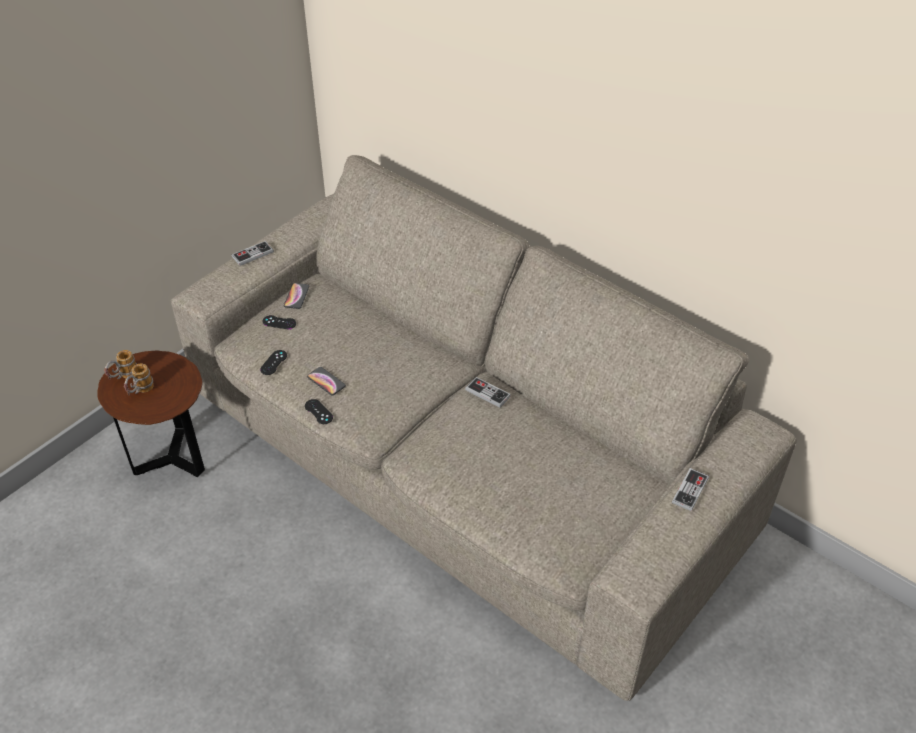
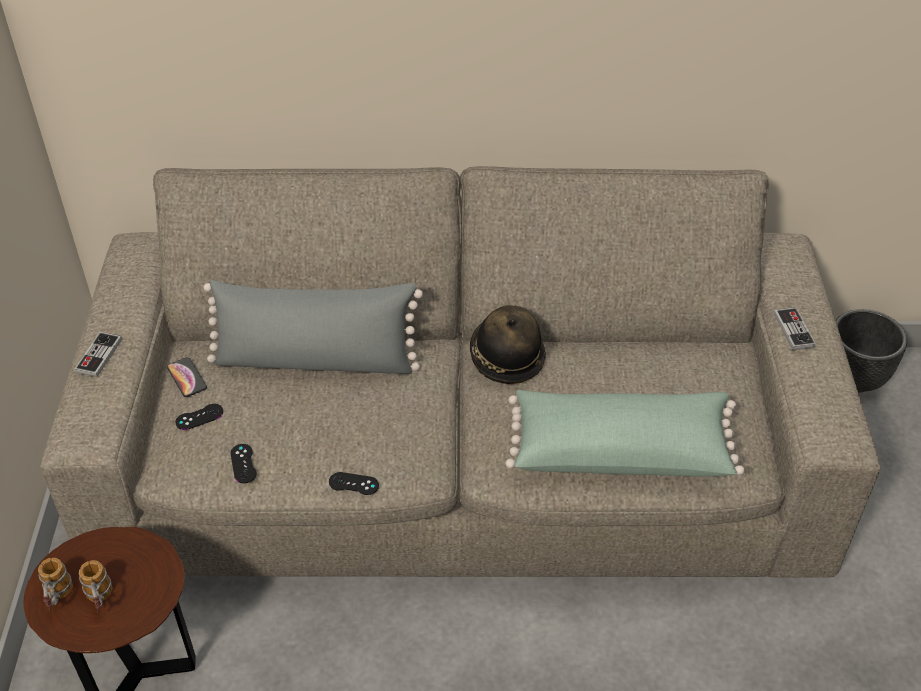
camera: 40 degrees left, 0 degrees up
(326, 381) = (327, 447): phone -> none
(376, 328) = (316, 360): none -> grey pillow
(487, 393) = (506, 357): game controller -> hat
(495, 494) = (620, 449): none -> green pillow
(809, 586) = (854, 379): none -> black planter

